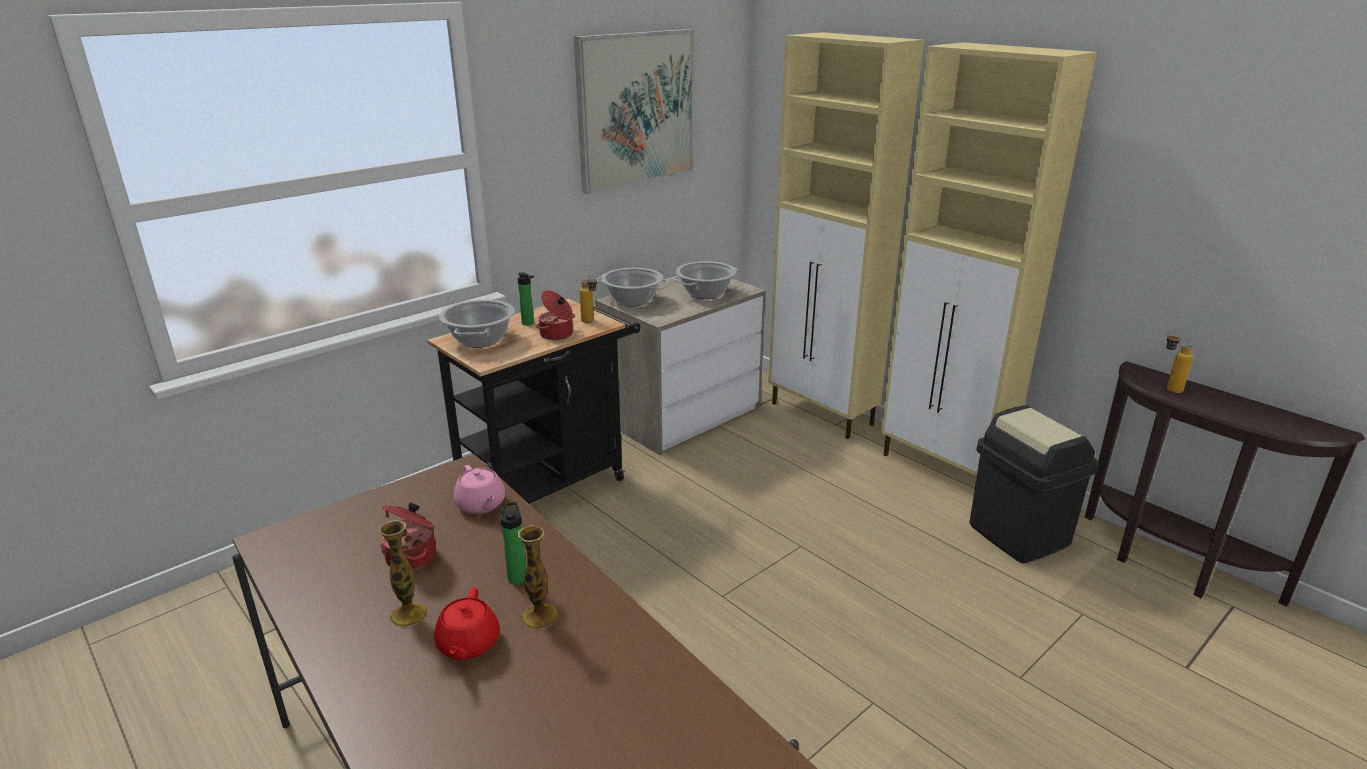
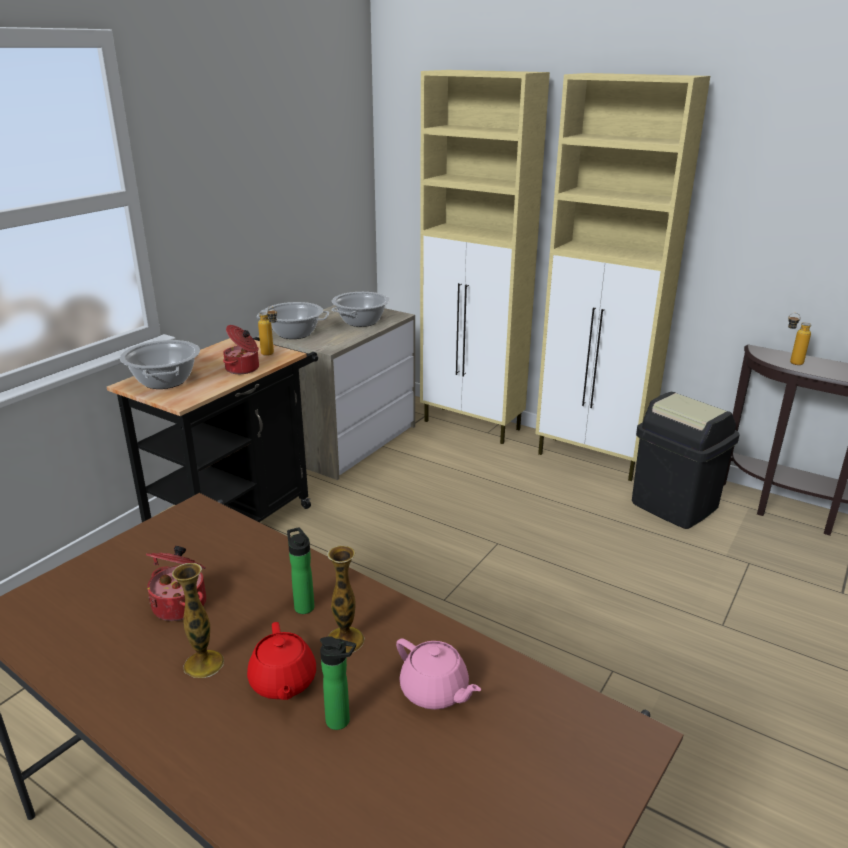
camera: 15 degrees left, 0 degrees up
(481, 504) = (231, 541): pink teapot -> pink teapot (435, 692)
(529, 324) = (209, 361): bottle -> bottle (341, 721)
(636, 109) = (281, 146): picture -> none

